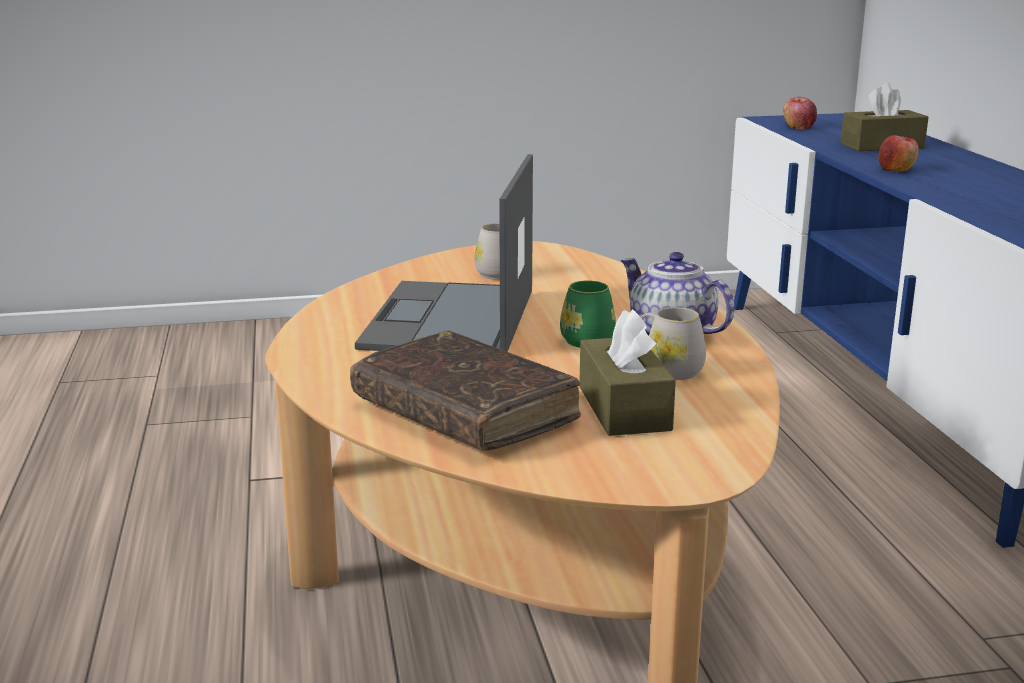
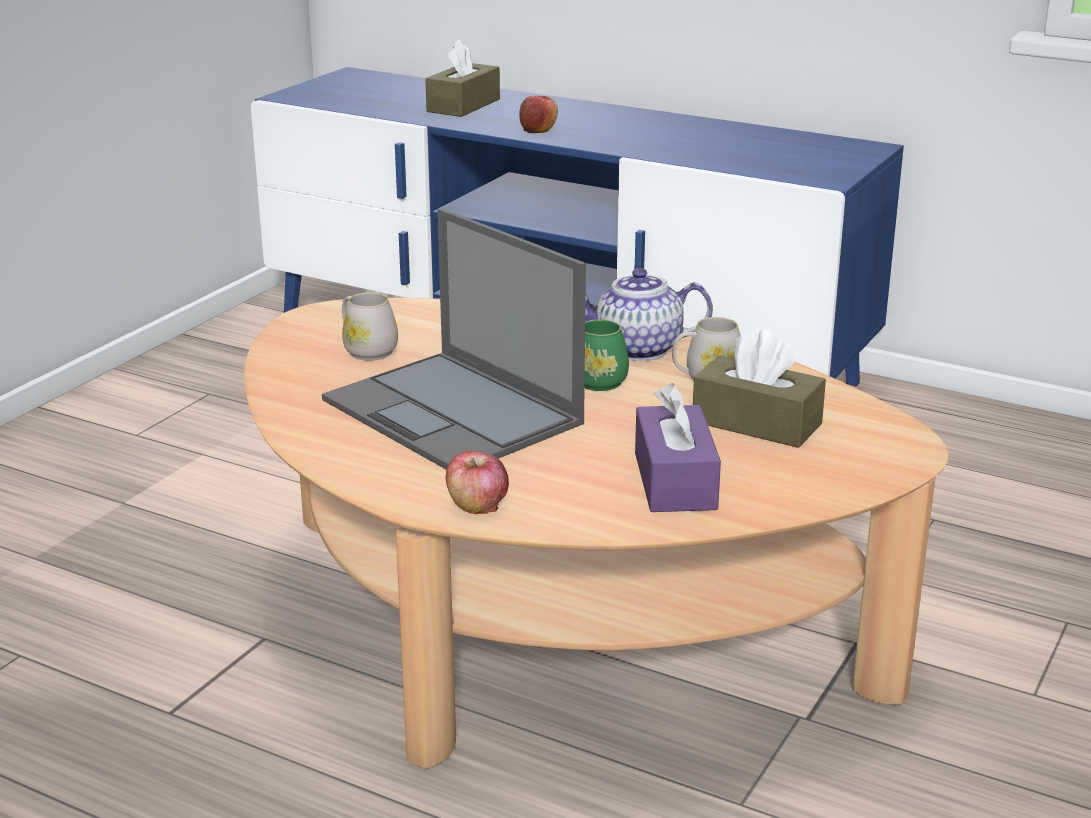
camera: 50 degrees left, 5 degrees up
(464, 412) = (675, 481): brown book -> purple tissue box
(798, 127) = (341, 100): apple -> apple (477, 505)

